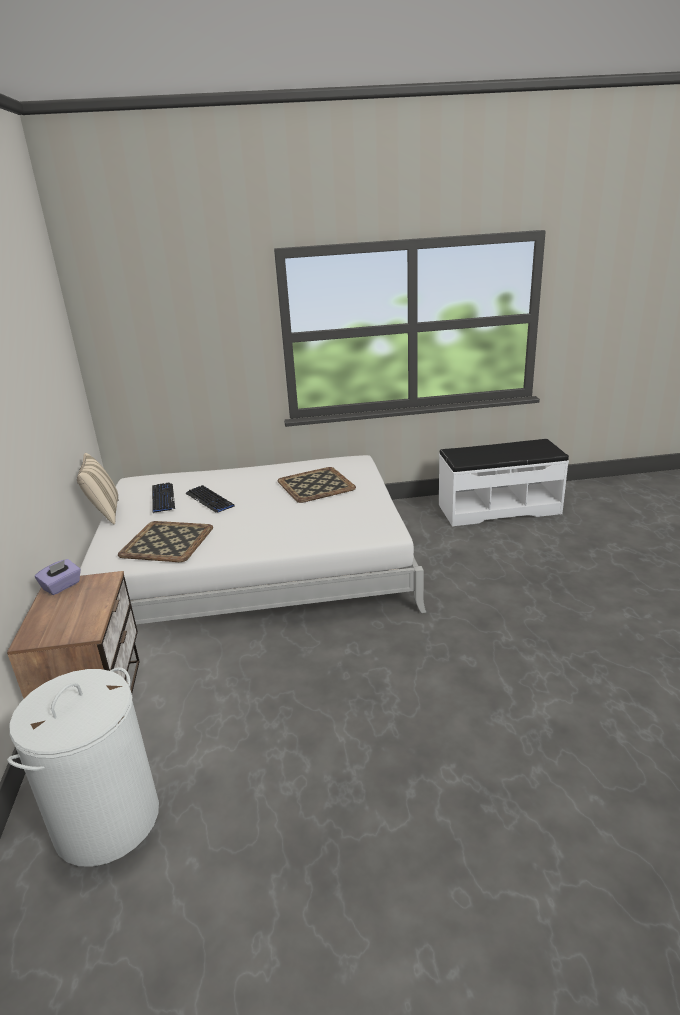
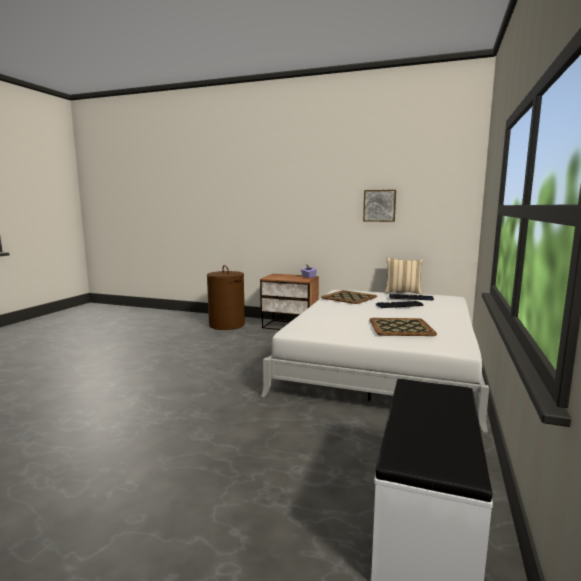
camera: 115 degrees right, 15 degrees down
(33, 390) = (379, 205): none -> picture
(107, 819) = (227, 325): white laundry basket -> brown laundry basket

